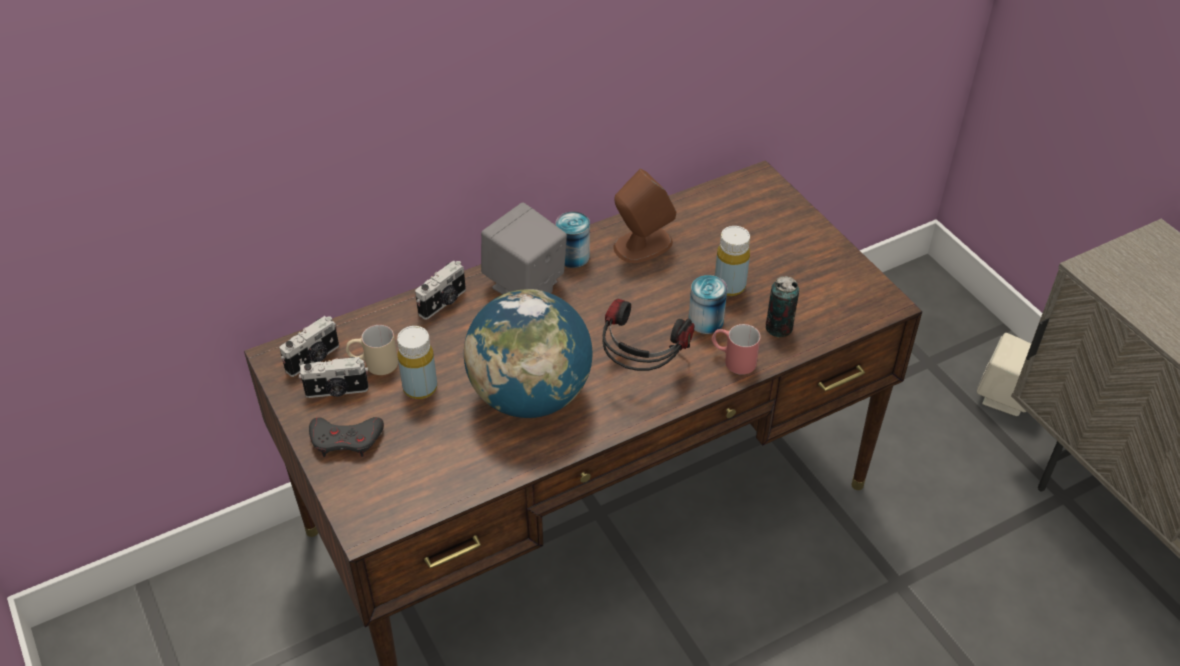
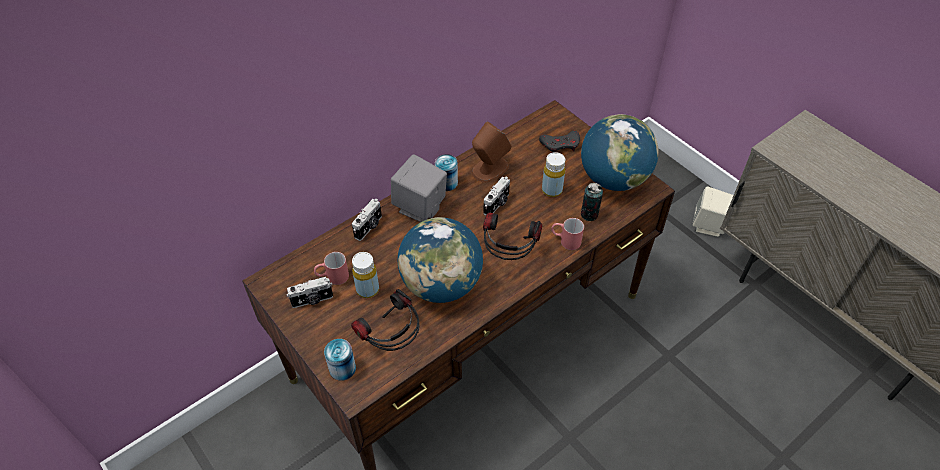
camera: 10 degrees left, 5 degrees up
(314, 359) = (291, 279): camera -> camera (497, 204)
(346, 440) = (327, 334): grey game controller -> grey game controller (560, 144)
(373, 364) = (332, 277): beige mug -> red mug
(438, 463) = (392, 341): none -> headphones
(705, 321) = (542, 216): can -> can (342, 368)
(829, 282) = (613, 179): none -> globe

